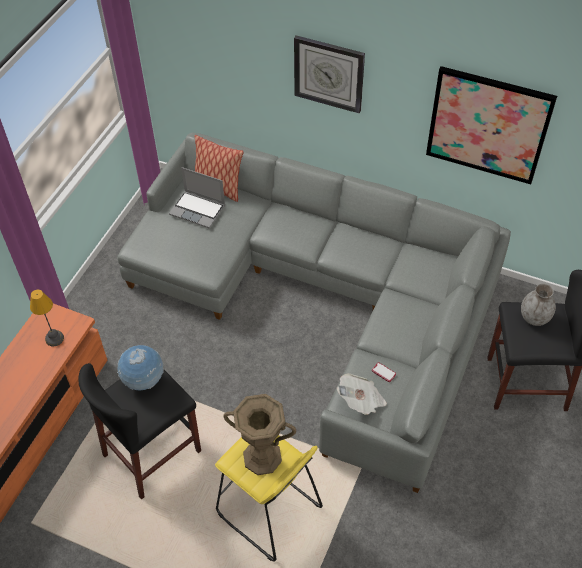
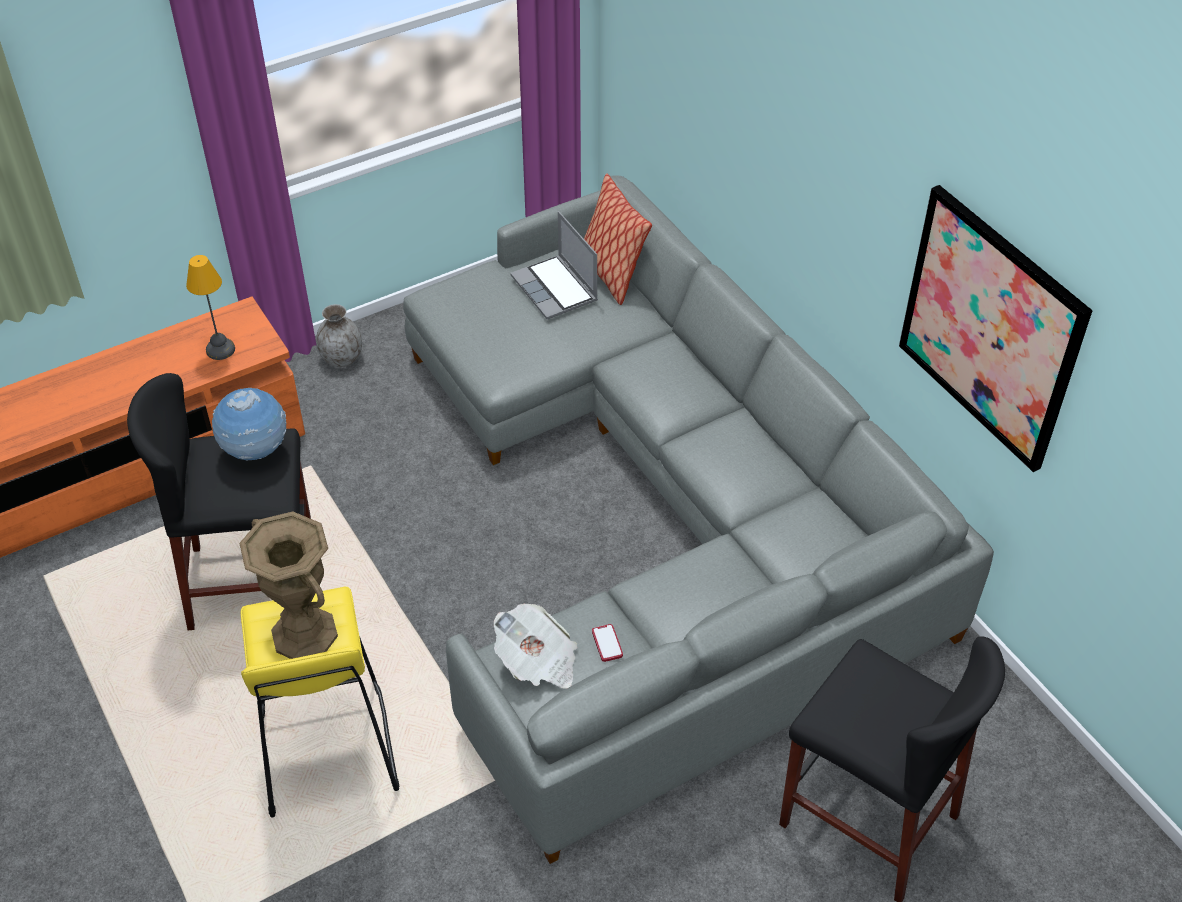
camera: 35 degrees right, 5 degrees down
(329, 73) = (800, 143): wall clock -> none
(534, 318) = (888, 690): grey vase -> grey vase (342, 359)

